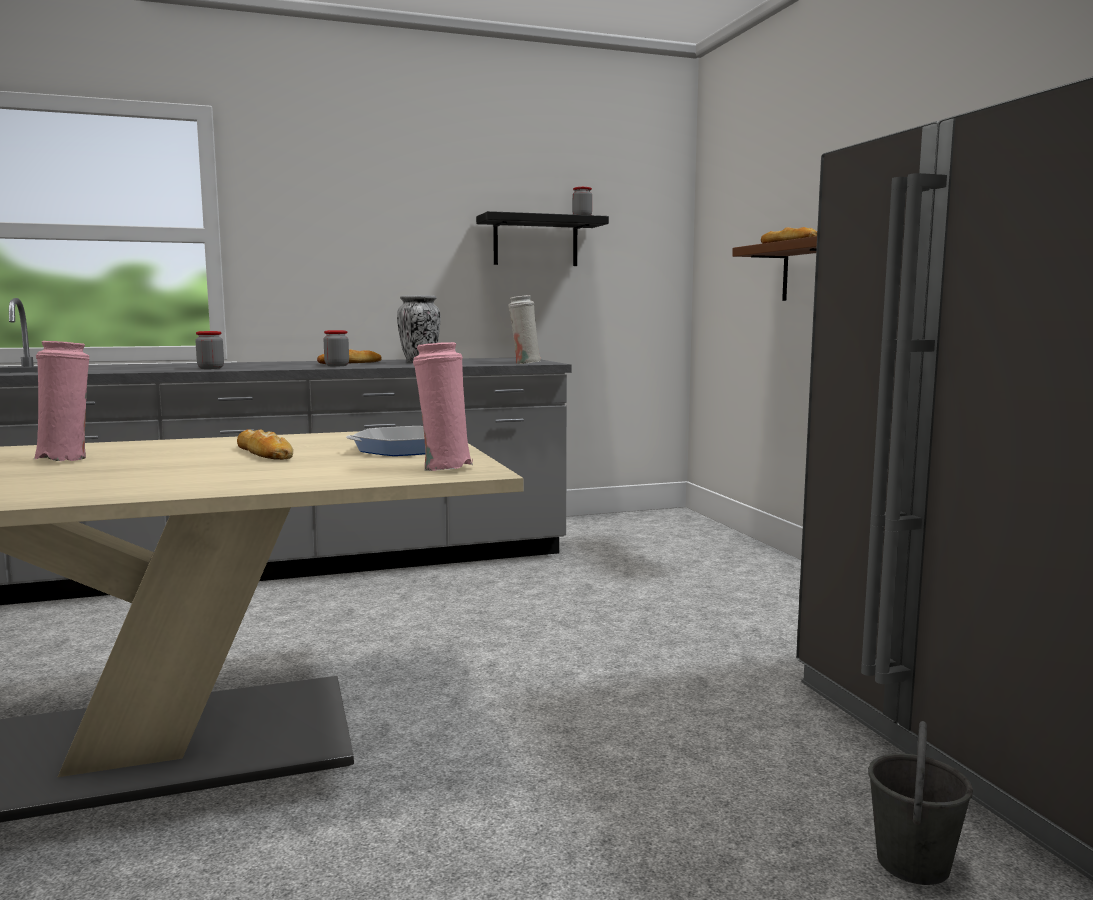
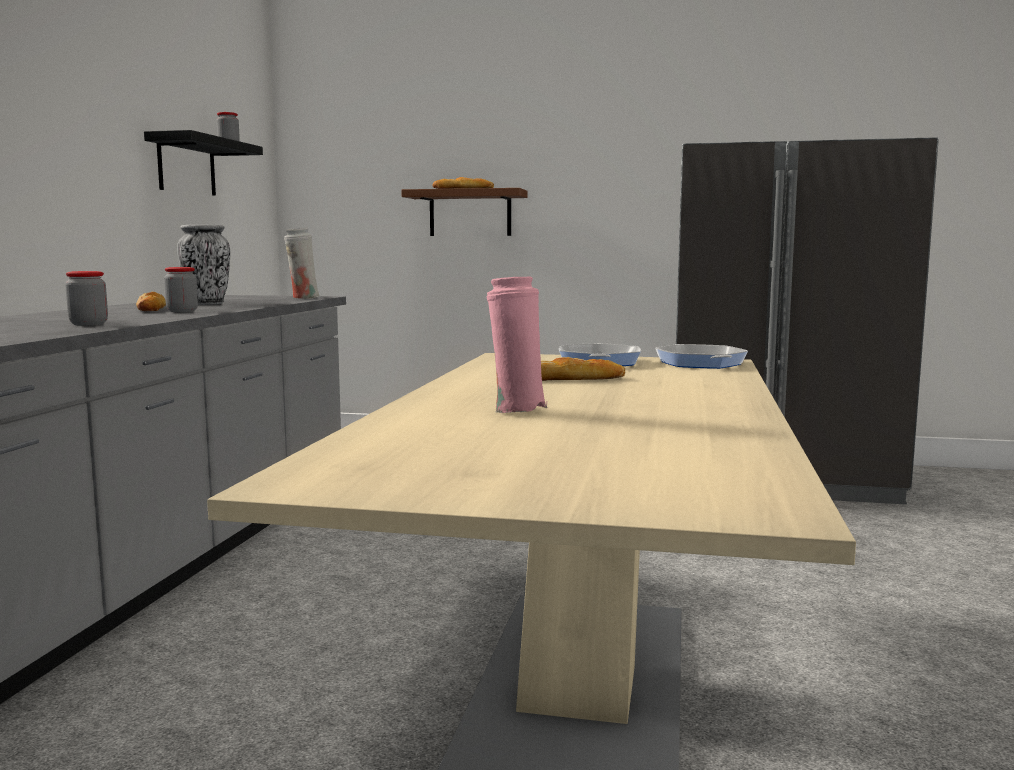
camera: 60 degrees left, 0 degrees up
(443, 468) = (700, 363): pink vase -> frying pan
(913, 862) = (868, 524): grey bucket -> none

